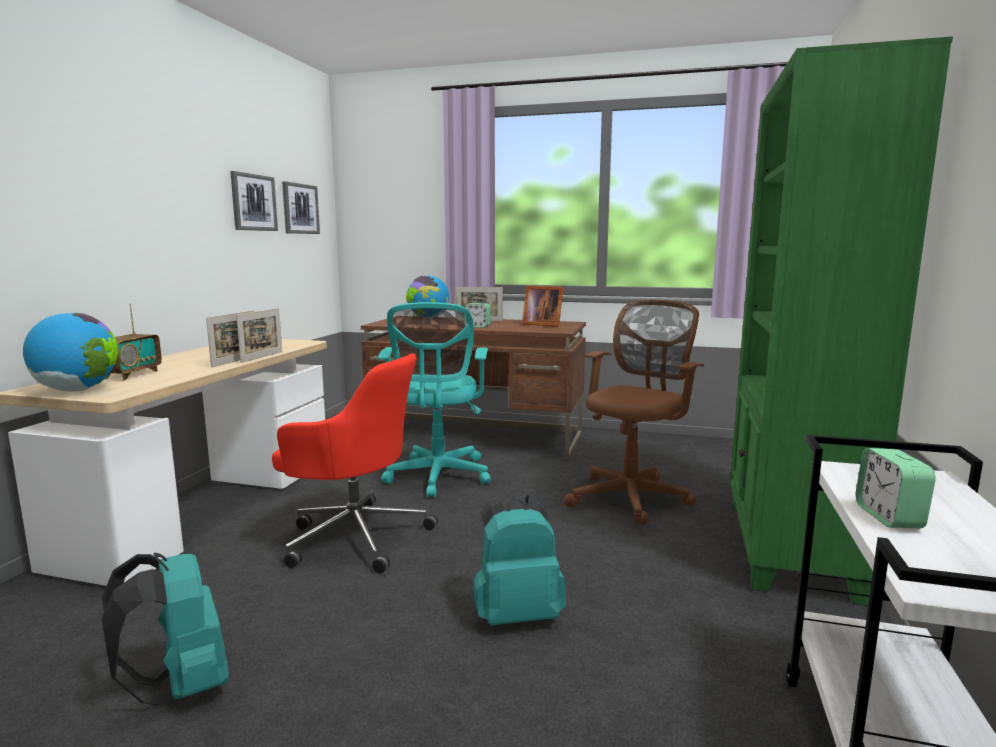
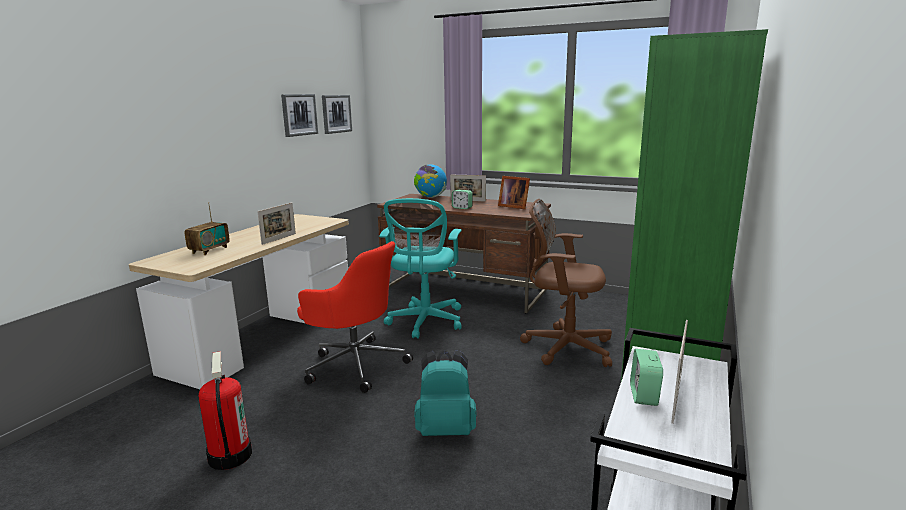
camera: 10 degrees right, 5 degrees up
(77, 390) = (175, 264): globe -> none
(181, 686) = (229, 456): turquoise backpack -> fire extinguisher
(262, 357) = (298, 235): picture frame -> picture frame (676, 398)
(632, 497) = (563, 347): brown office chair -> brown office chair turned 120 degrees counterclockwise

